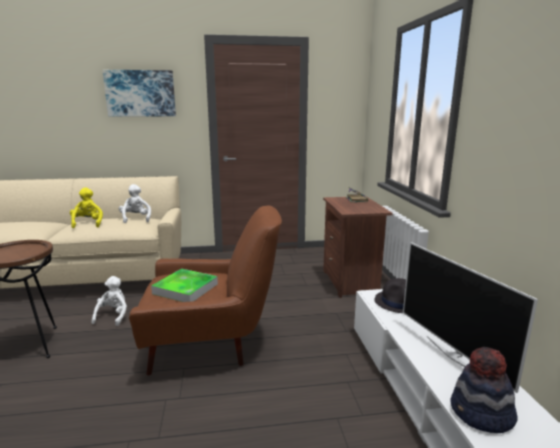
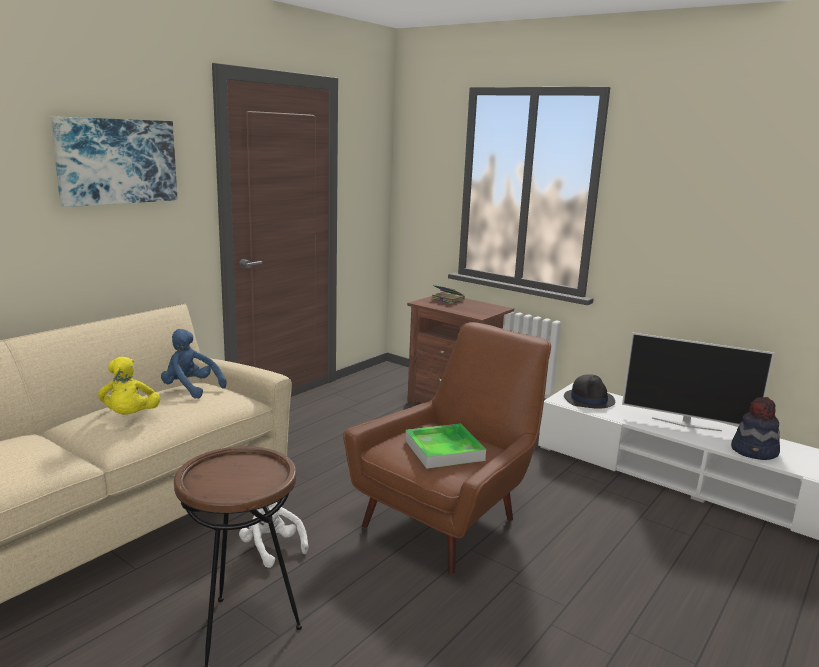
camera: 45 degrees left, 0 degrees up
(88, 224) = (130, 417): yellow plush toy -> yellow plush toy turned 135 degrees counterclockwise
(136, 219) = (190, 389): white plush toy -> blue plush toy

